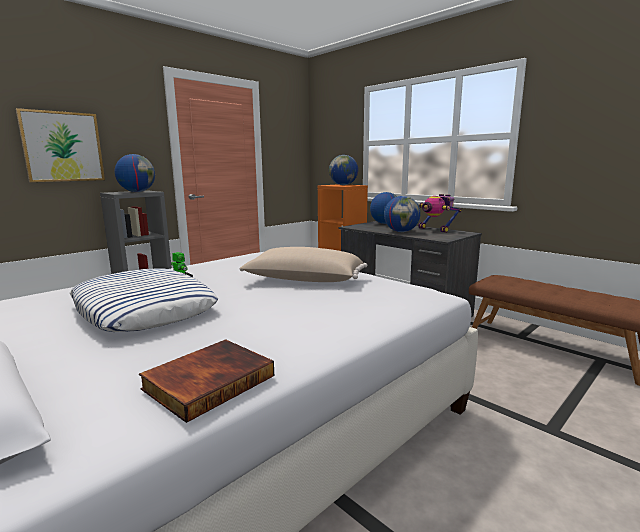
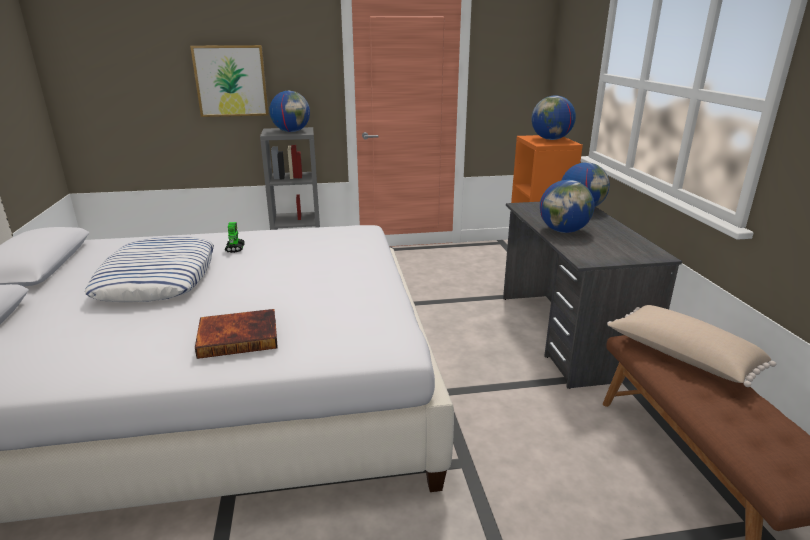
camera: 35 degrees right, 10 degrees up
(208, 381) = (76, 366): book -> book (239, 336)
(303, 281) = (317, 283): beige pillow -> beige pillow (681, 358)
(436, 230) = (623, 238): toy robot -> none

